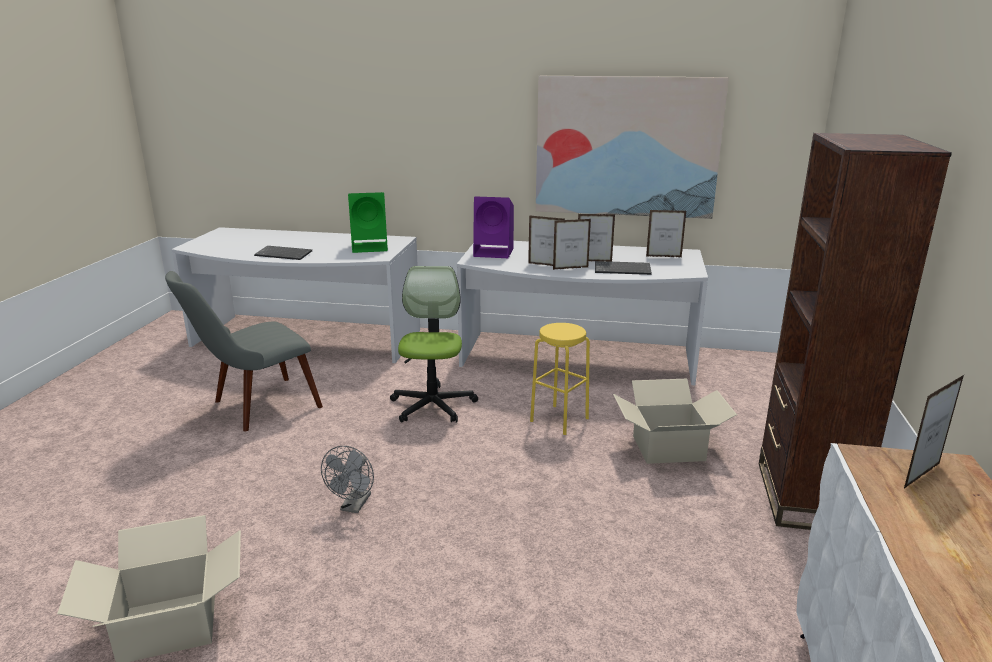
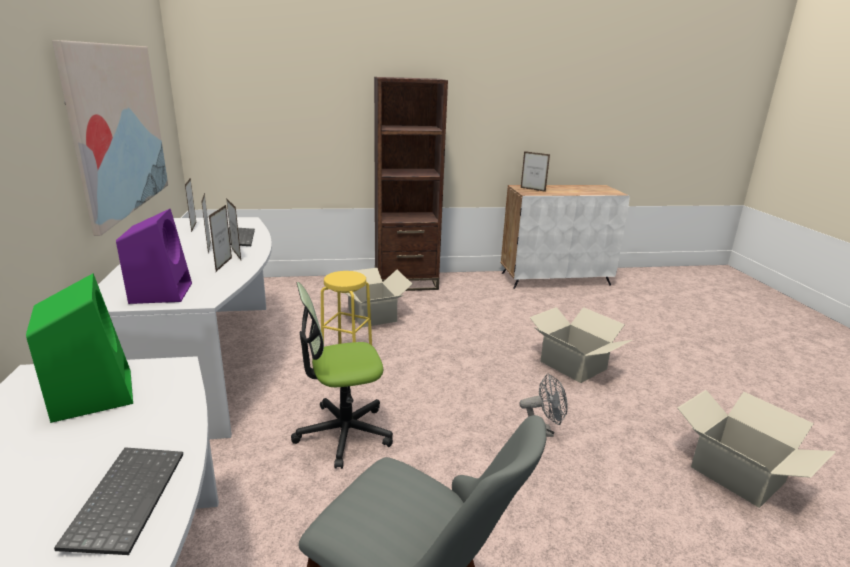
camera: 110 degrees left, 0 degrees up
(464, 590) = (573, 365): none -> cardboard box

